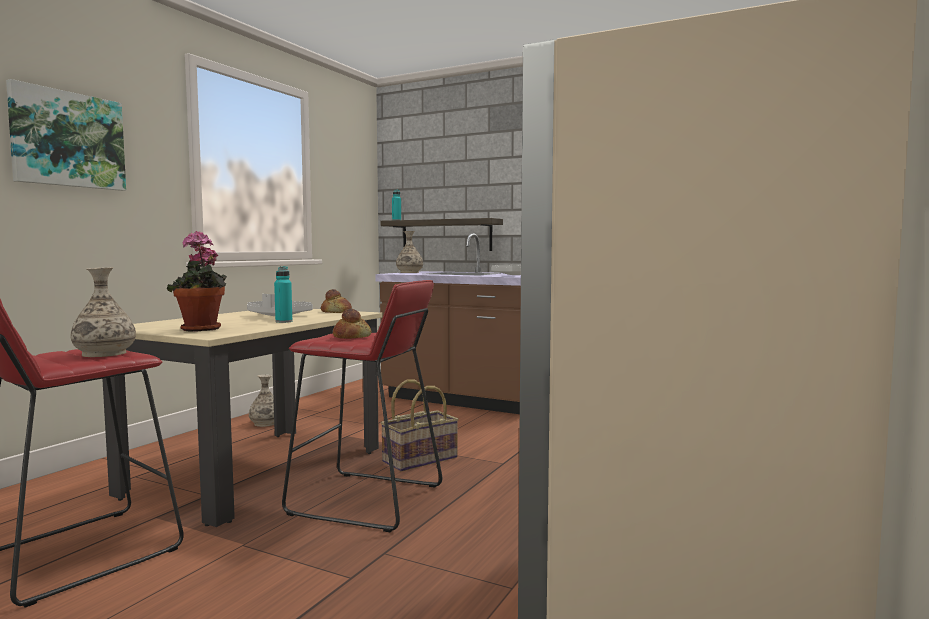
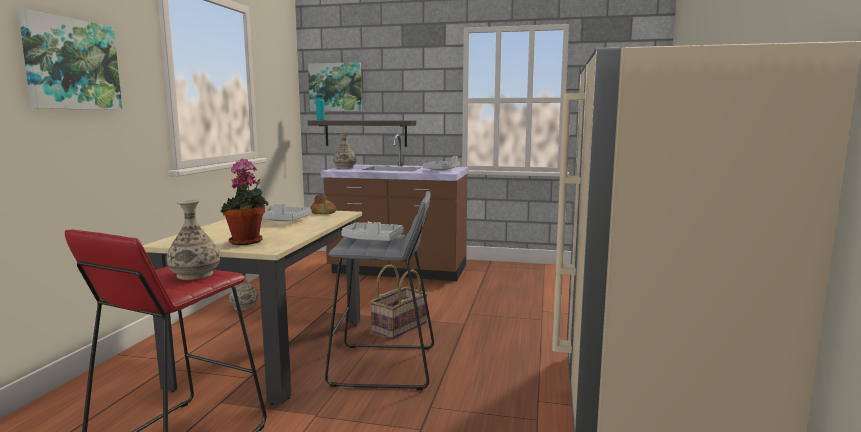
camera: 15 degrees left, 5 degrees up
(284, 321) = (300, 228): turquoise bottle -> none
(351, 336) = (372, 240): bread -> grey tray
(366, 500) = (384, 366): red stool -> grey stool
(415, 182) = (336, 87): none -> picture

